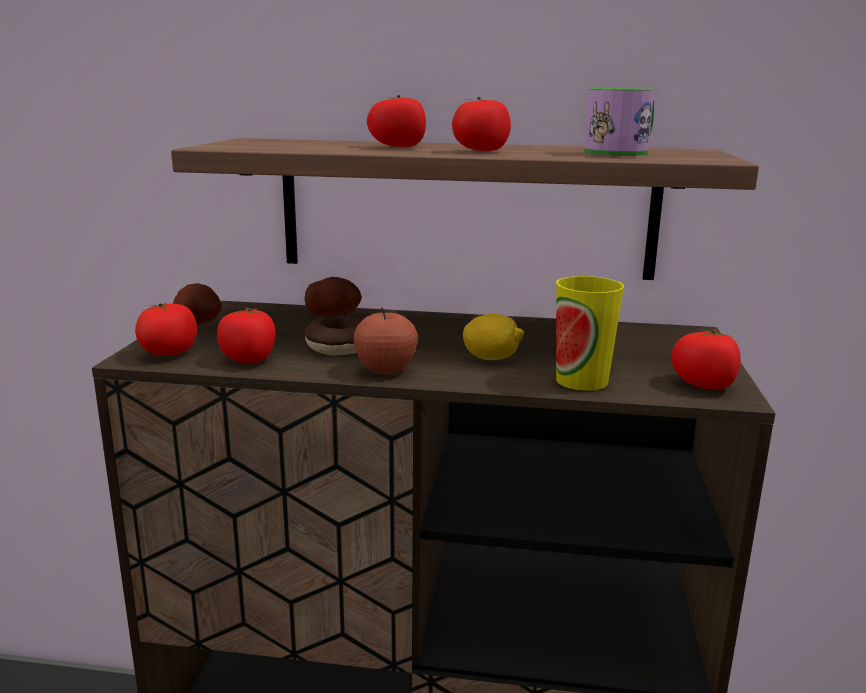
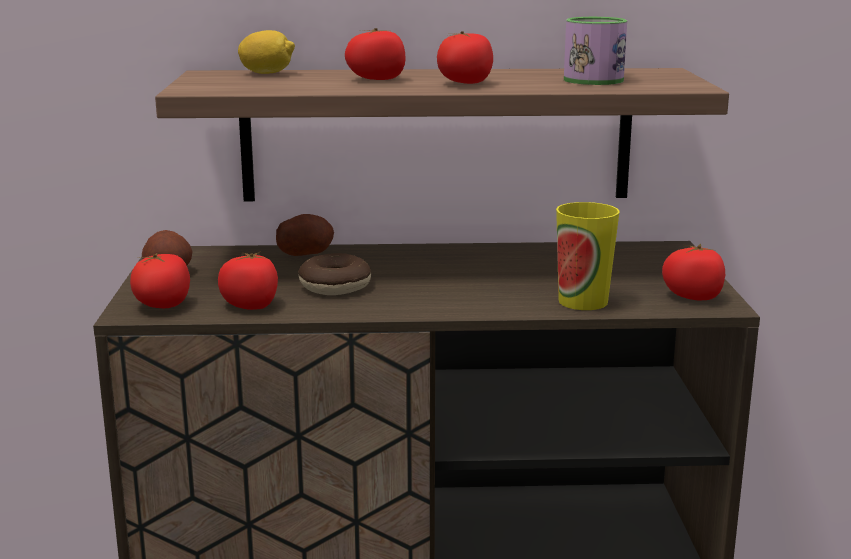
camera: 10 degrees left, 0 degrees up
(386, 370) = (394, 305): apple -> none
(491, 358) = (490, 287): lemon -> lemon (267, 73)

